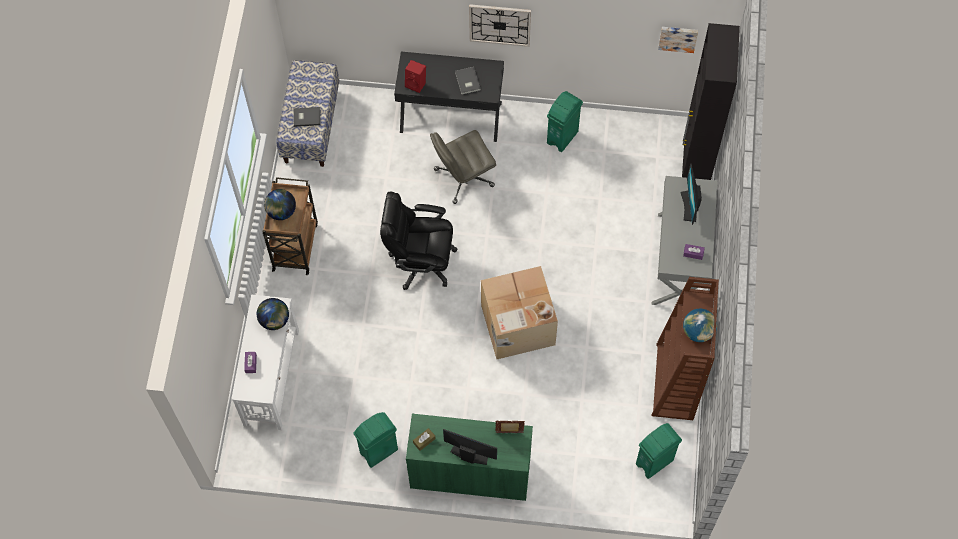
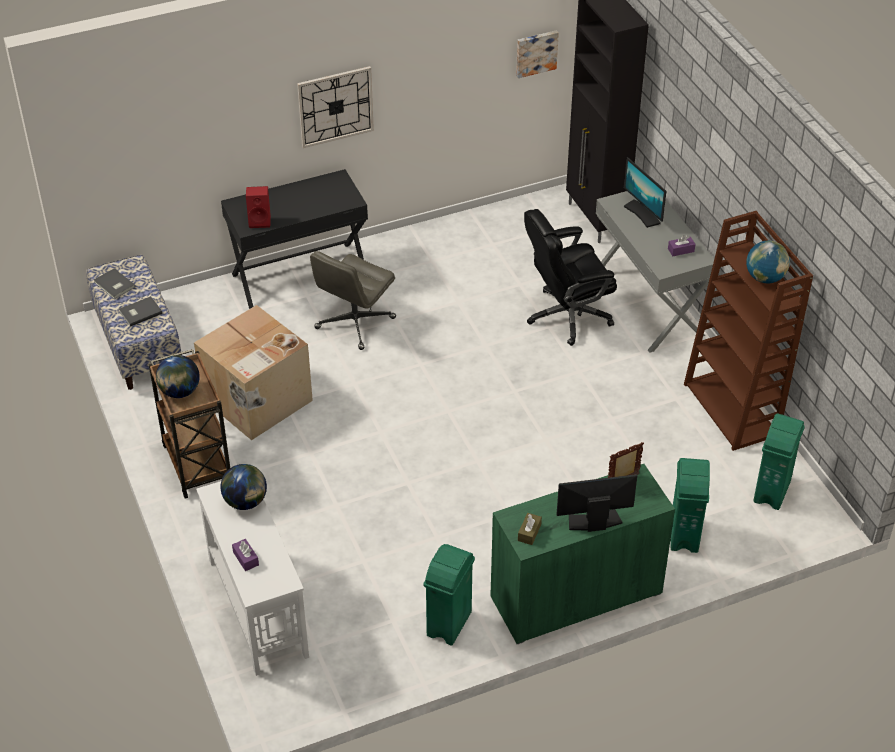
camera: 30 degrees left, 20 degrees down
(421, 261) = (362, 417): black office chair -> black office chair (567, 316)
(467, 81) = (317, 199): grey book -> grey book (114, 285)
(517, 326) = (519, 431): cardboard box -> cardboard box (257, 401)
(563, 137) = (438, 249): green trash can -> green trash can (684, 534)

